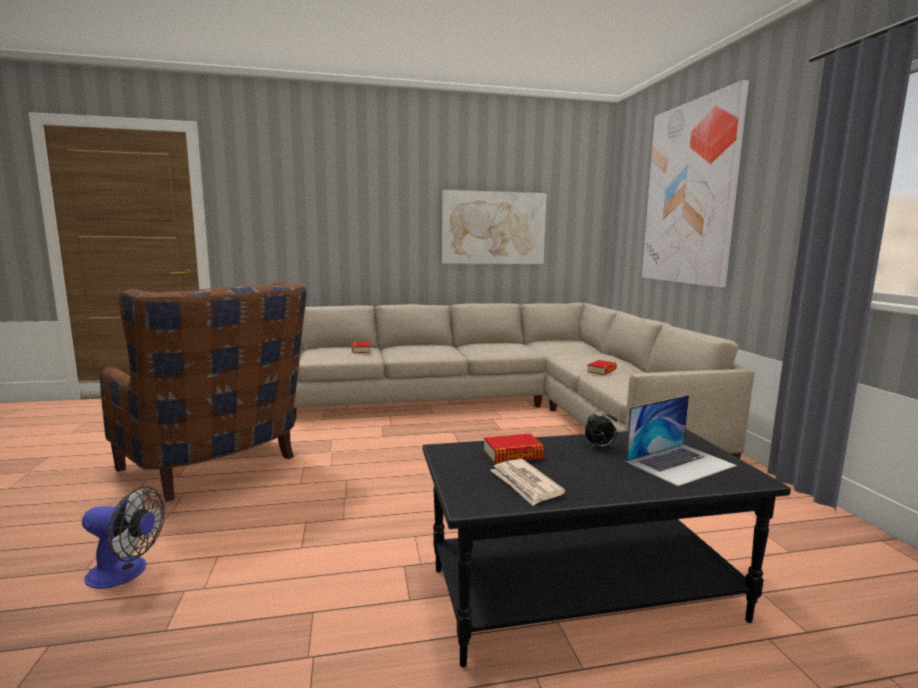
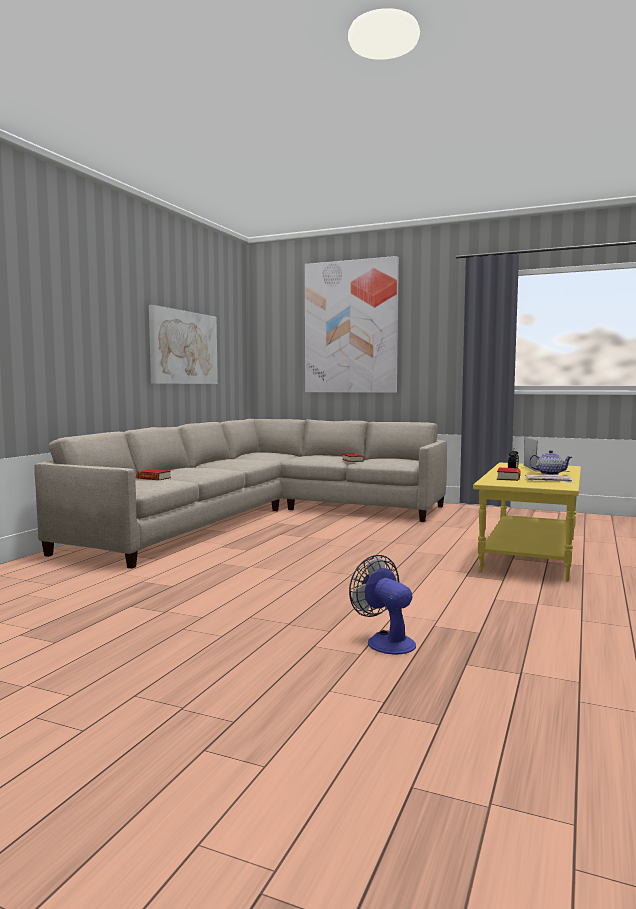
camera: 55 degrees left, 5 degrees down
(126, 573) = (385, 641): fan -> fan turned 75 degrees counterclockwise
(218, 467) = (208, 602): brown armchair -> none
(583, 592) = (528, 553): black coffee table -> yellow coffee table
(616, 474) = (549, 473): none -> teapot

